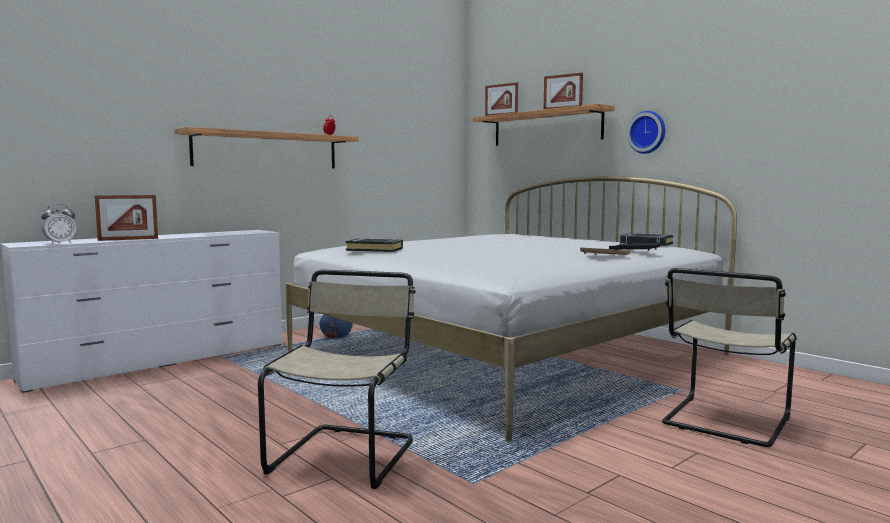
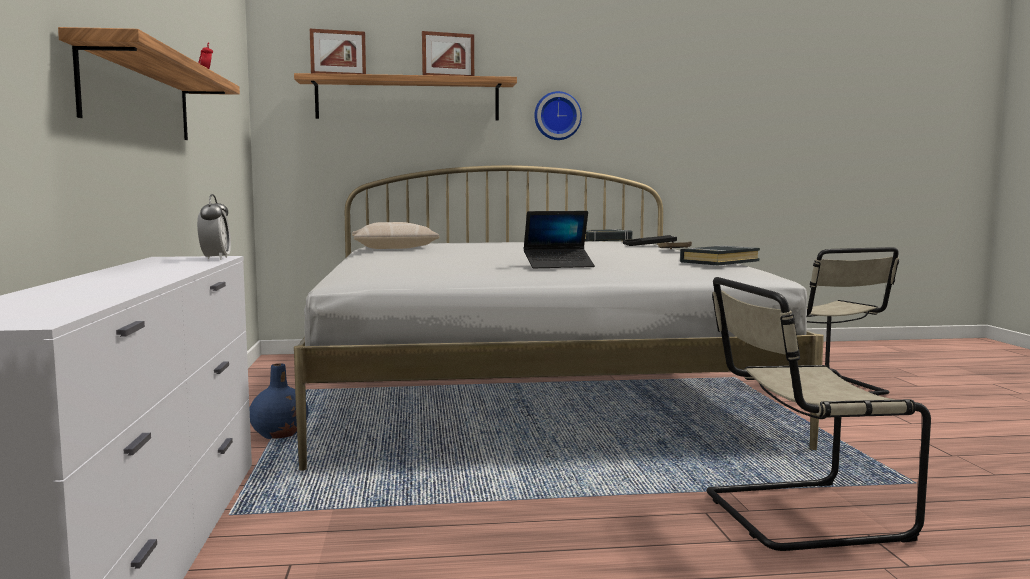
camera: 55 degrees left, 0 degrees up
(60, 243) = (75, 308): alarm clock -> alarm clock (215, 258)
(128, 239) = (132, 287): picture frame -> none
(345, 454) = (797, 515): beige chair -> beige chair turned 60 degrees counterclockwise
(375, 249) = (467, 267): black book -> black book (719, 262)
(415, 255) = (558, 266): none -> laptop
(474, 236) = (394, 247): none -> beige pillow

